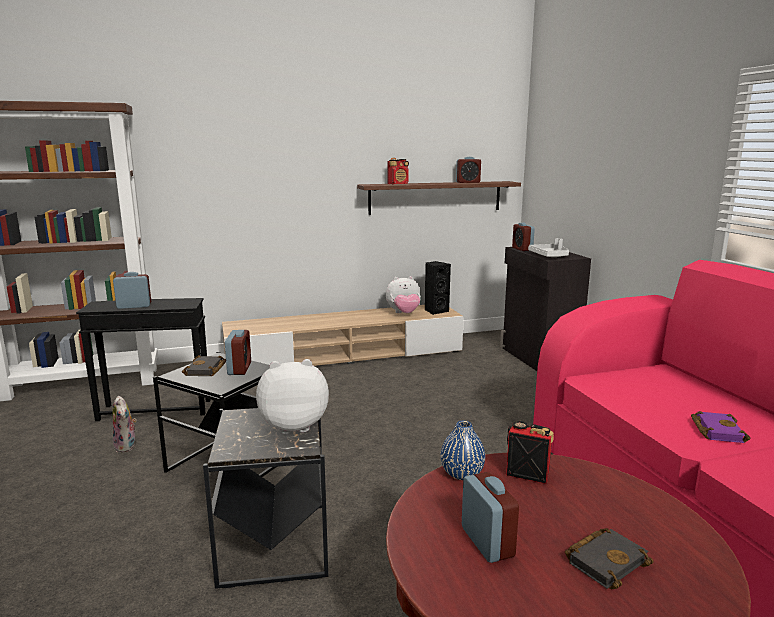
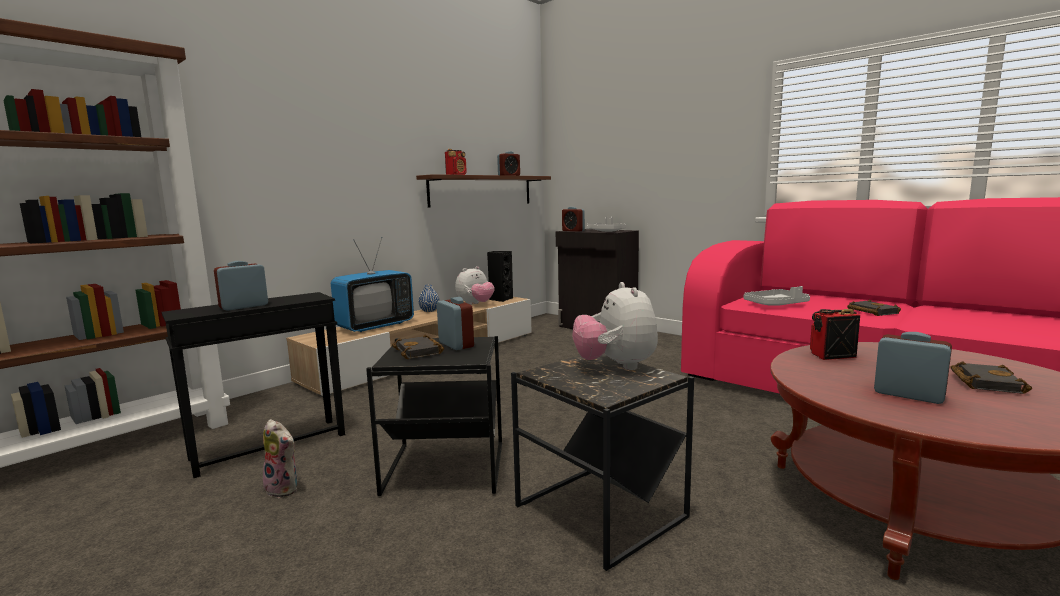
camera: 30 degrees left, 5 degrees down
(292, 323) = (375, 326): none -> television
(294, 425) = (615, 366): plush toy -> plush toy turned 60 degrees counterclockwise
(462, 473) = (795, 366): blue vase -> blue vase (429, 310)
(623, 390) = (776, 305): none -> grey tray
(715, 430) = (870, 311): purple book -> black book

